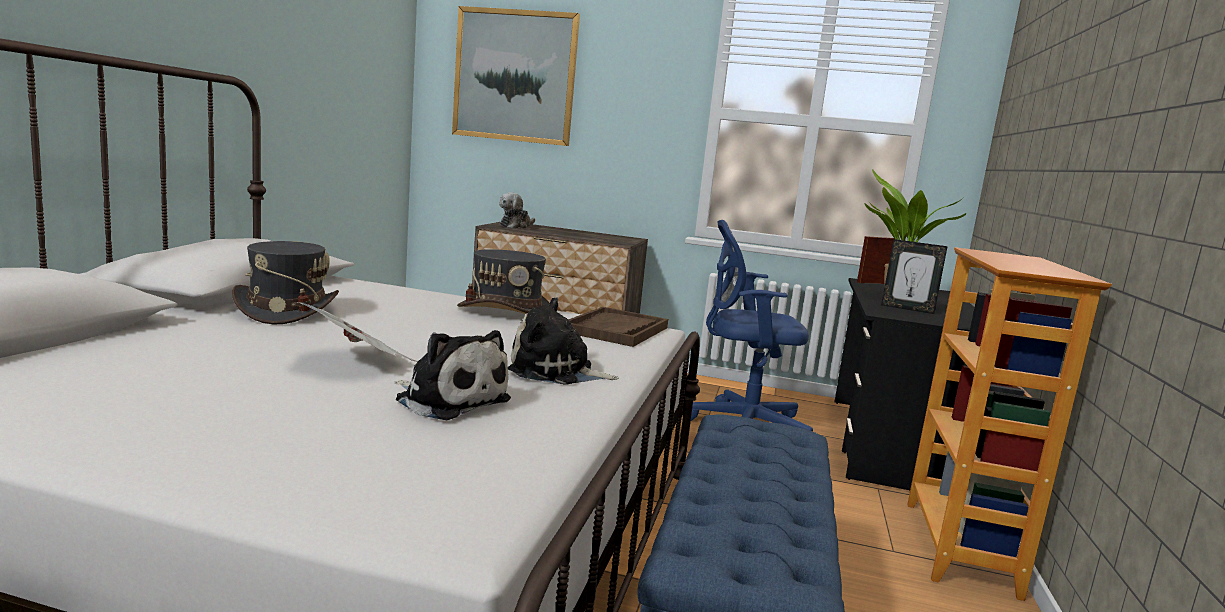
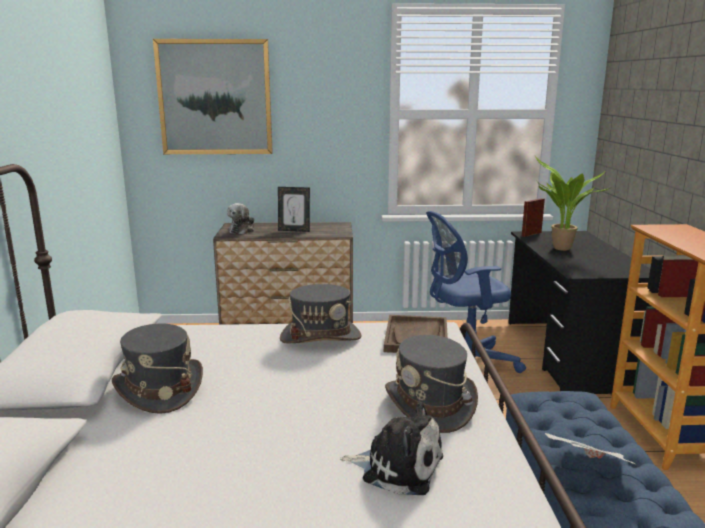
camera: 15 degrees left, 5 degrees up
(359, 363) = (288, 442): newspaper -> newspaper (590, 470)
(556, 371) = (430, 405): plush toy -> grey hat
(907, 309) = (582, 262): picture frame -> picture frame (294, 230)

